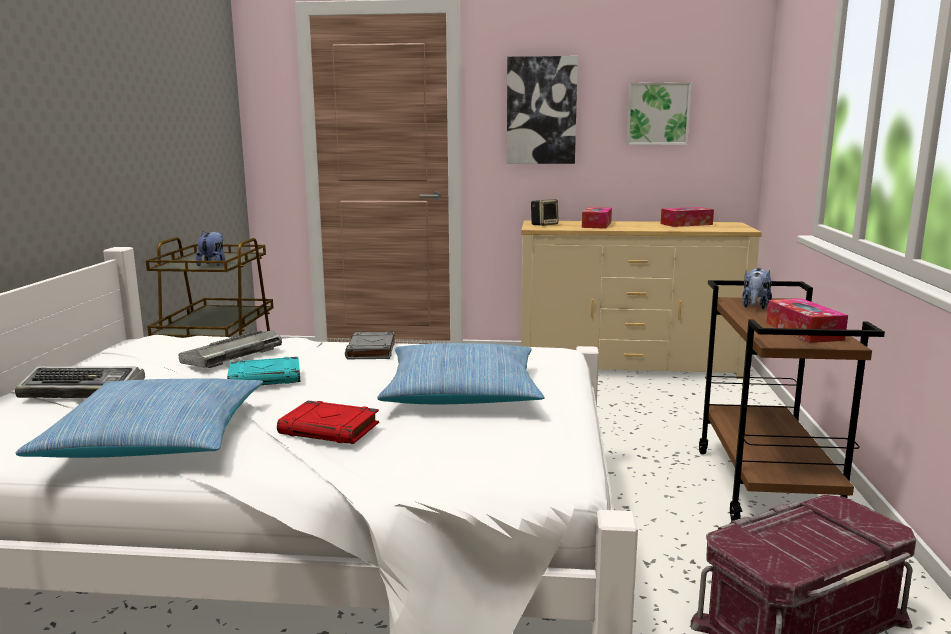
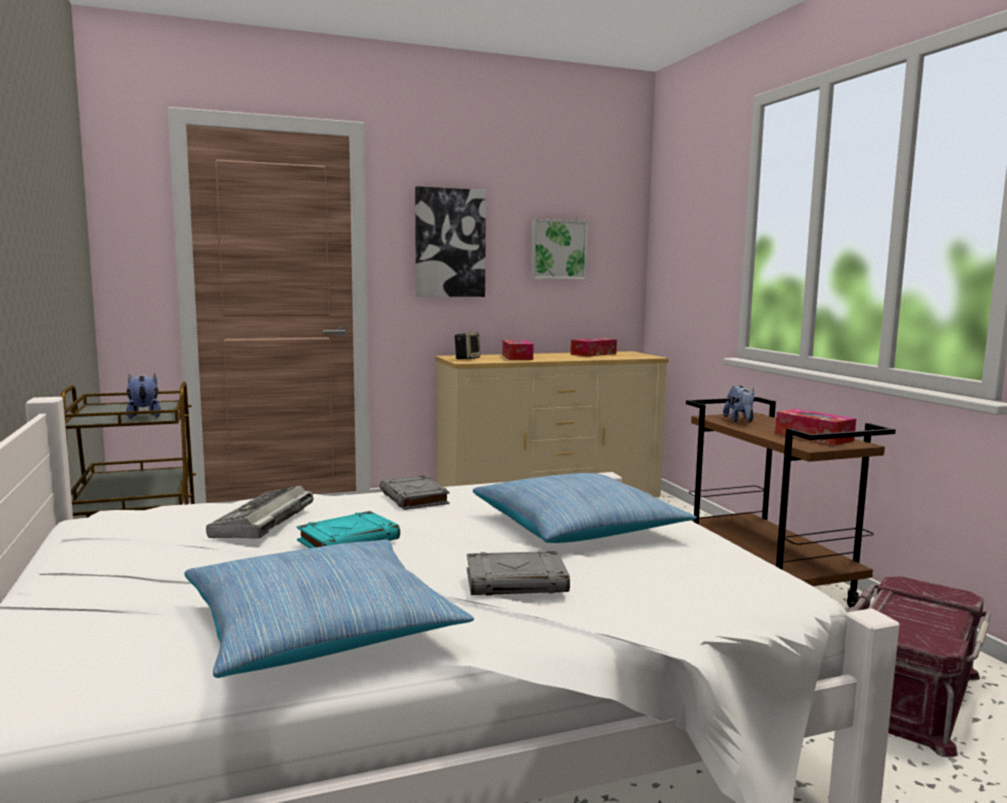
camera: 25 degrees left, 5 degrees down
(84, 390) = (125, 588): keyboard -> none
(330, 429) = (517, 581): red book -> grey book

